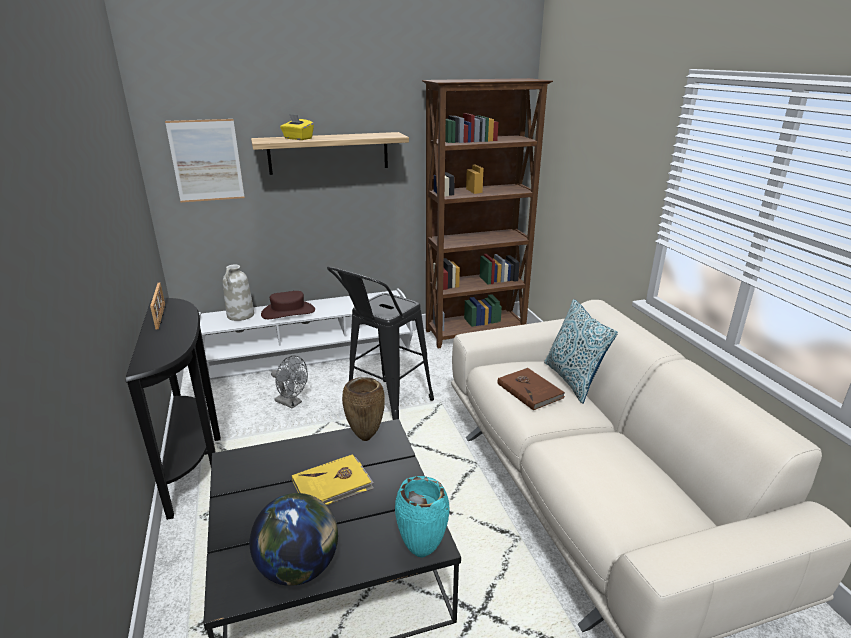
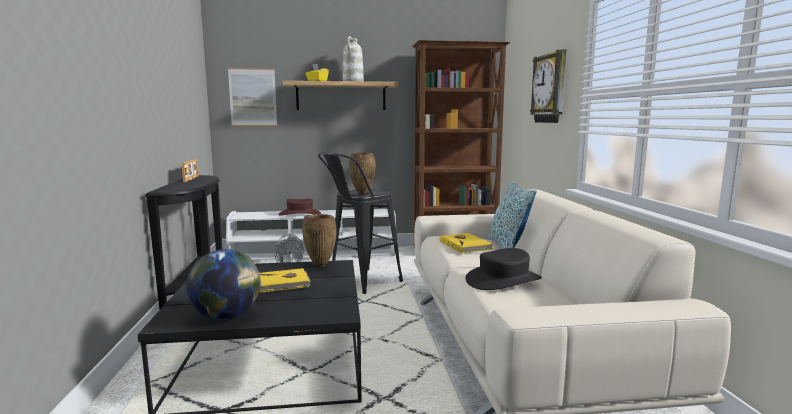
camera: 10 degrees right, 15 degrees down
(240, 315) = (264, 214): white vase -> white vase (353, 82)
(387, 312) = (363, 194): none -> brown vase
(423, 551) = (330, 317): turquoise vase -> none
(530, 390) = (465, 245): brown book -> yellow book
(601, 468) = (503, 280): none -> black hat
(613, 164) = (550, 88): none -> wall clock

